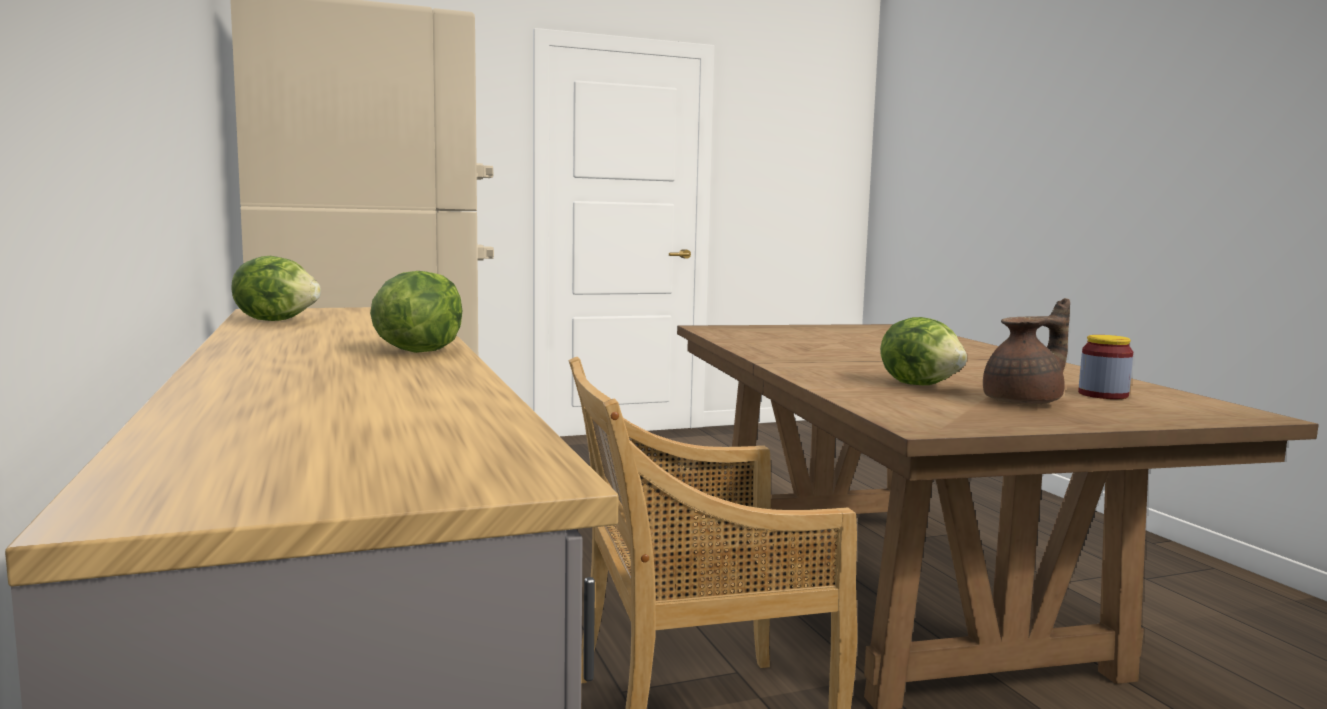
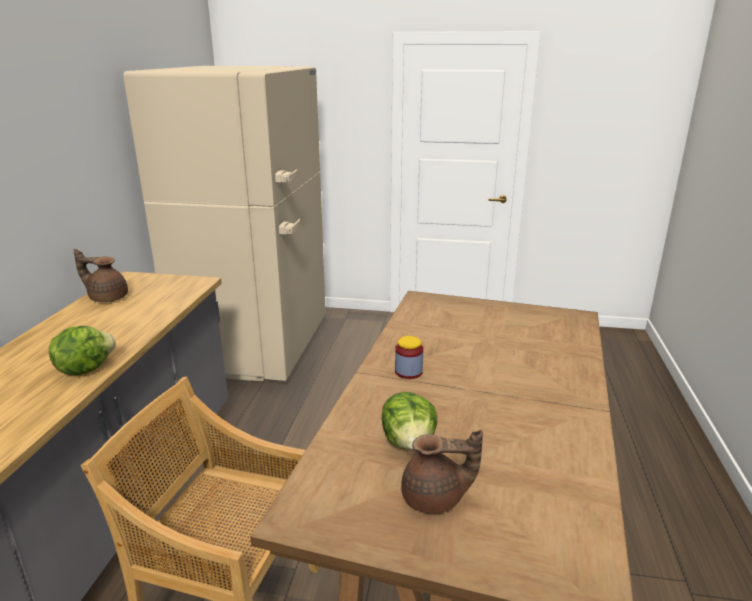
camera: 30 degrees right, 15 degrees up
(277, 320) = (107, 297): lettuce -> brown teapot
(1103, 395) = (526, 503): jar -> jar (408, 372)

